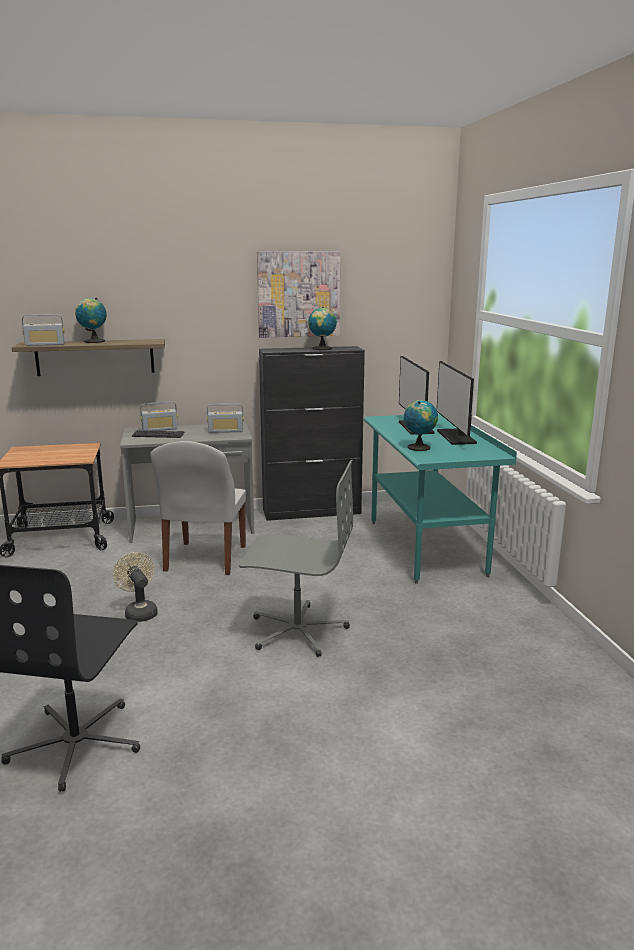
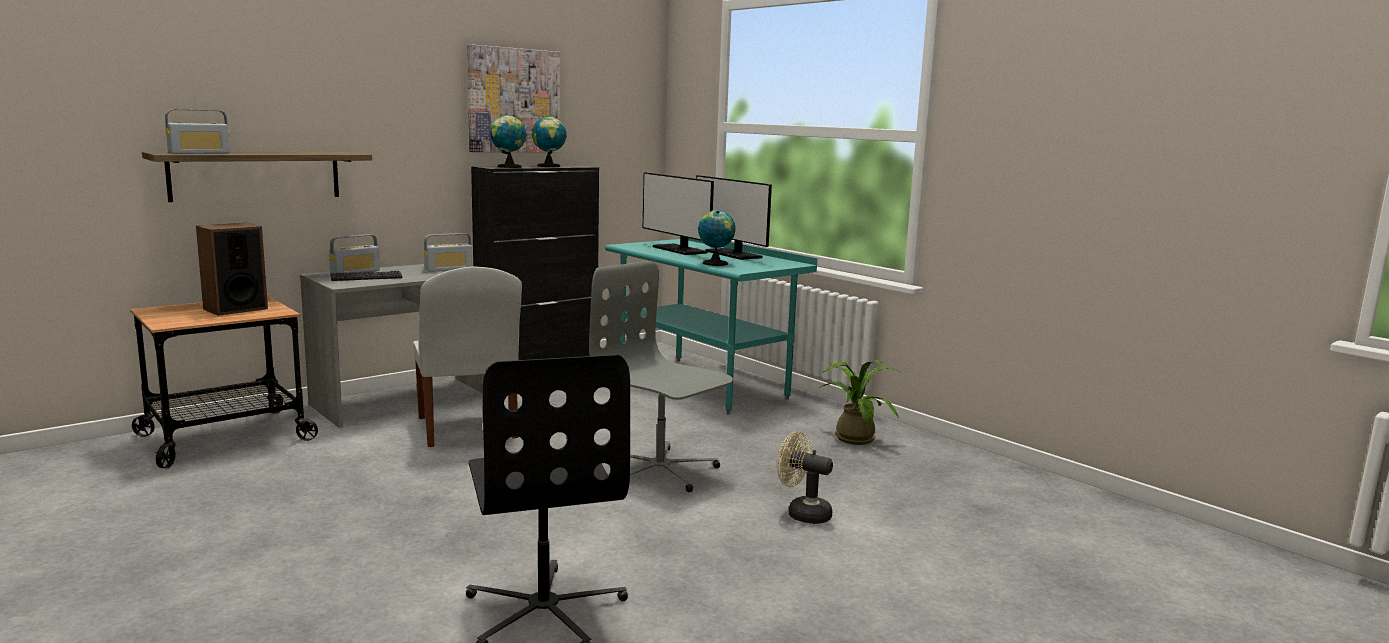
camera: 30 degrees left, 5 degrees down
(63, 453) = (235, 309): none -> speaker
(93, 341) = (261, 152): globe -> globe (508, 167)
(139, 612) = (452, 488): beige fan -> beige fan (802, 513)
(297, 630) = (659, 471): grey office chair -> grey office chair turned 120 degrees counterclockwise
(506, 632) = (853, 437): none -> potted plant

